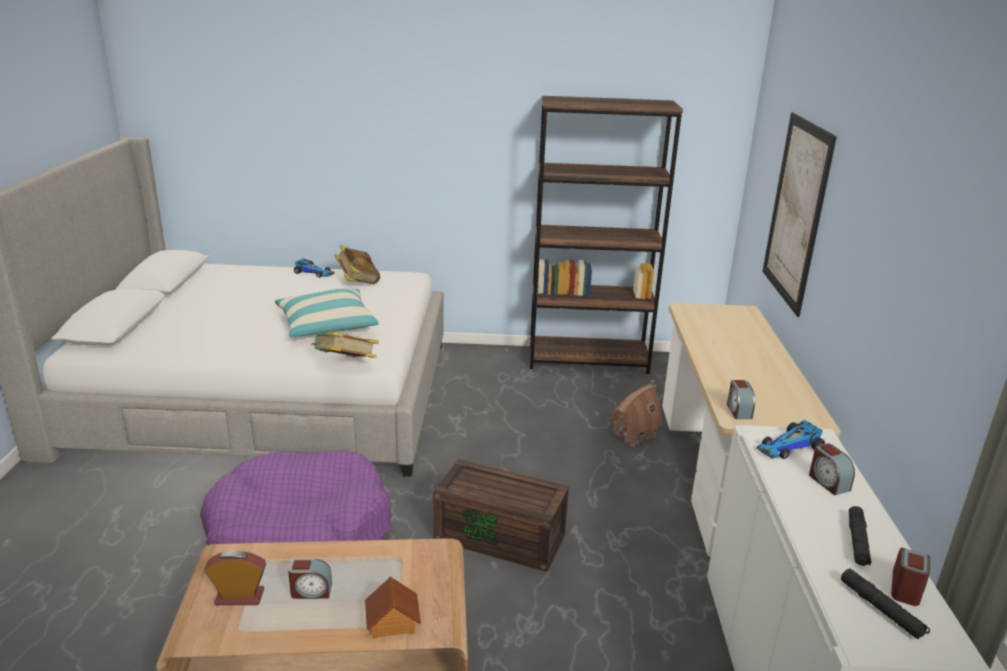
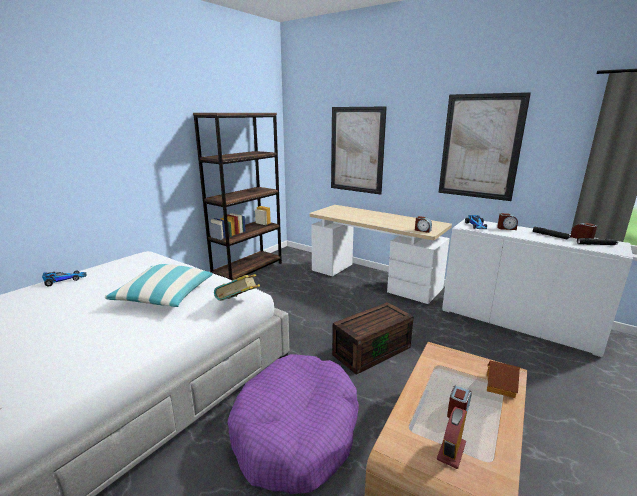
camera: 55 degrees left, 5 degrees down
(358, 281) = (116, 270): book -> none
(633, 434) = (324, 285): toy house -> none
(908, 284) = (480, 147): none -> picture

